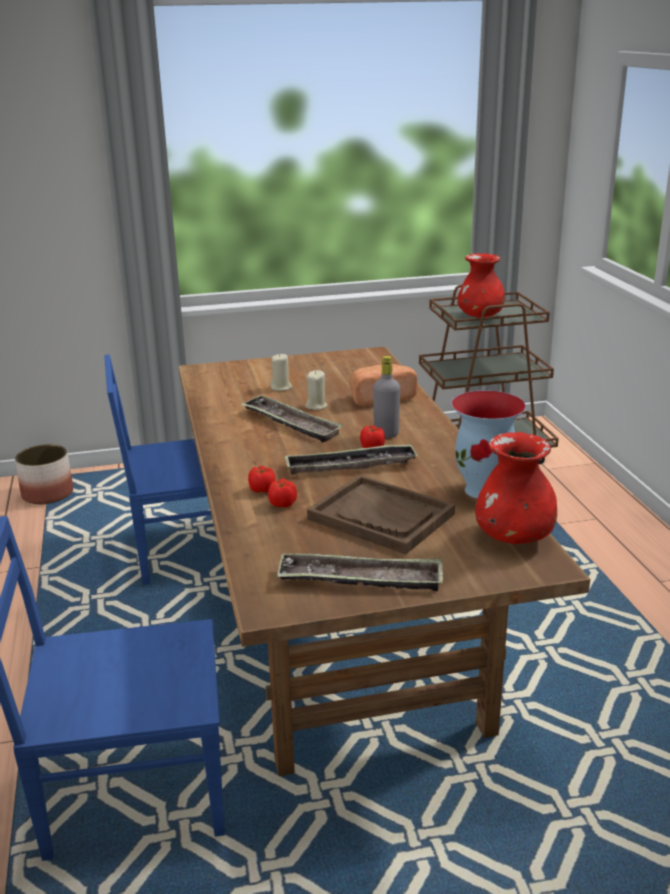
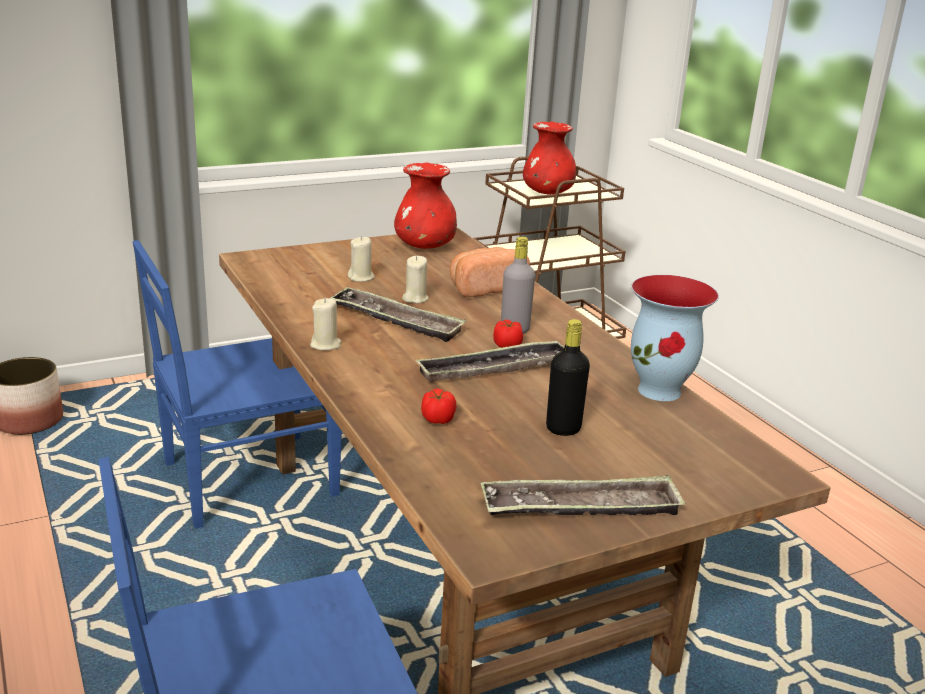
camera: 15 degrees left, 0 degrees up
(225, 441) = (326, 345): none -> beige candle
(262, 489) = (403, 403): tomato -> none
(381, 517) = (563, 429): brown tray -> black bottle
(513, 537) = (723, 444): red vase -> red vase (424, 247)

